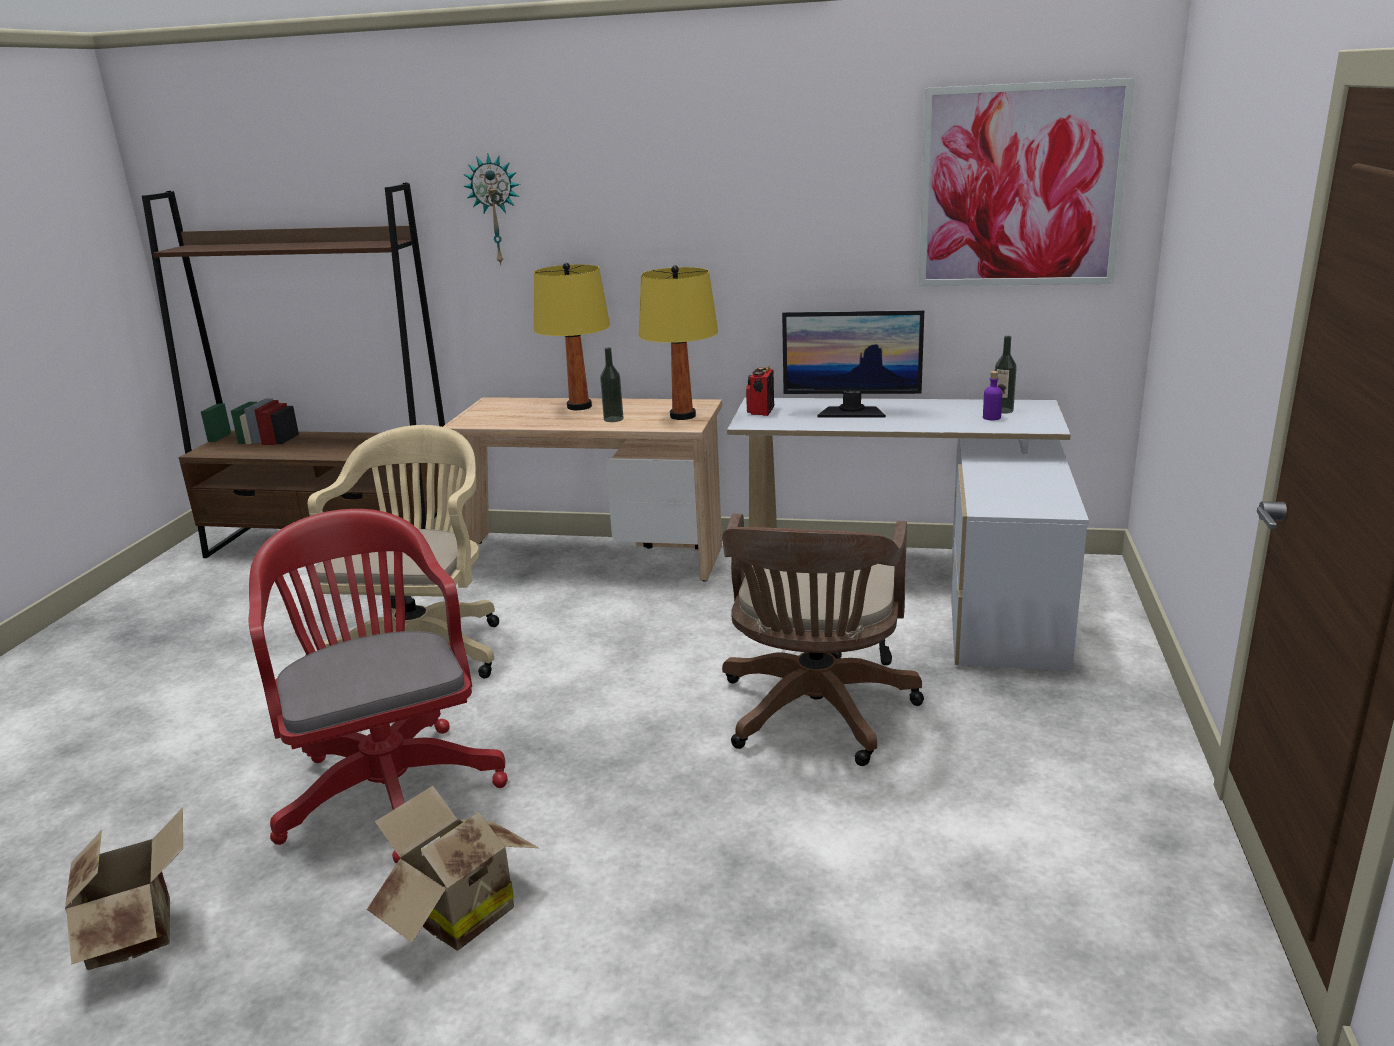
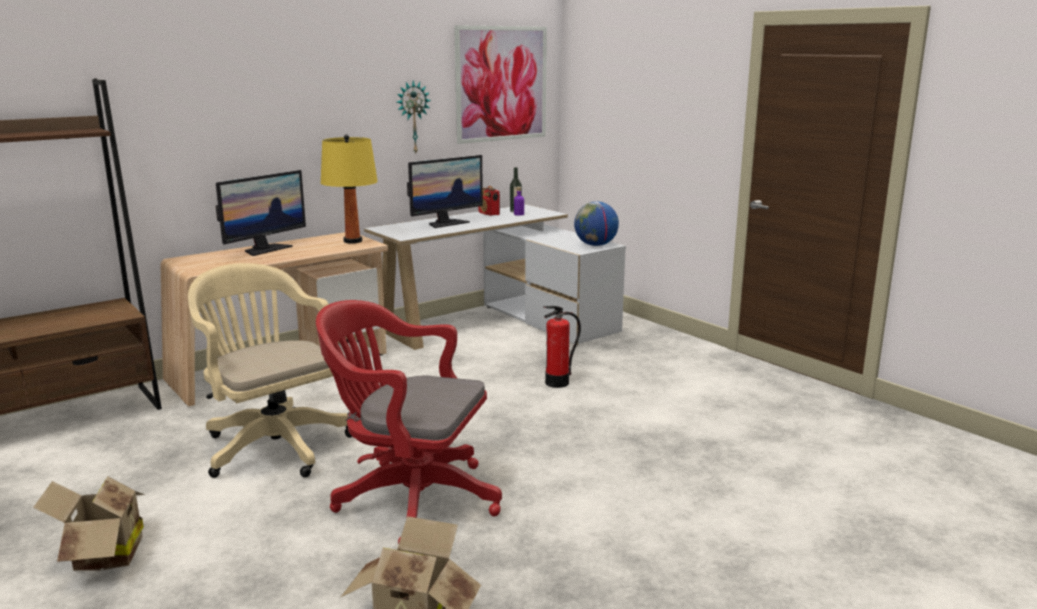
camera: 50 degrees left, 5 degrees down
(455, 913) = (564, 514): cardboard box -> cardboard box (102, 557)
(496, 210) = (172, 101): wall clock -> wall clock (412, 117)
(579, 406) = (265, 249): yellow table lamp -> monitor
(613, 419) = (311, 250): bottle -> none
(760, 411) = (395, 231): radio -> radio (489, 214)
(815, 716) = (557, 383): brown office chair -> fire extinguisher
(1037, 505) = (595, 245): none -> globe

